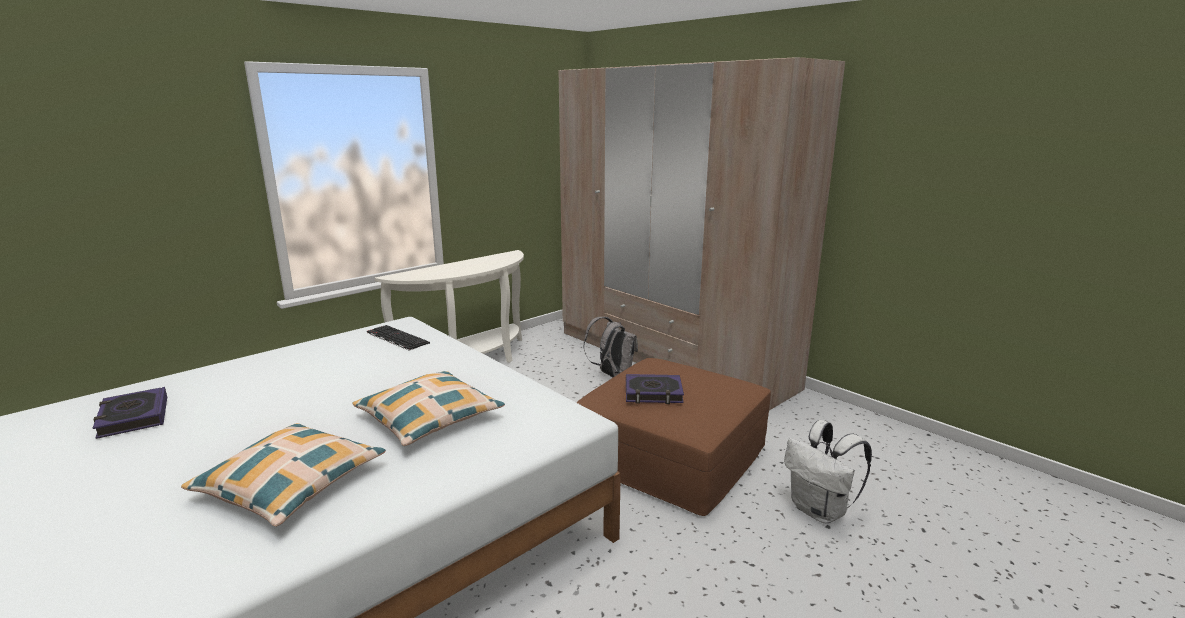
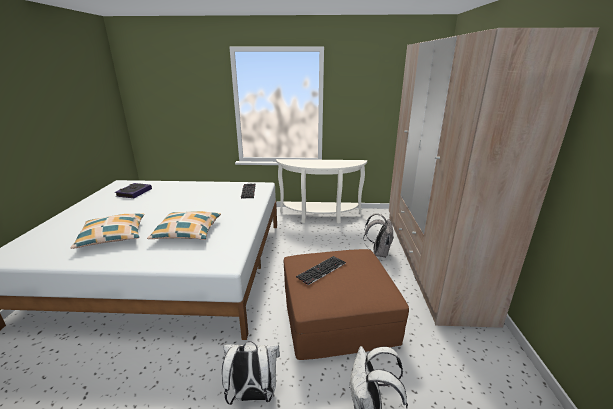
camera: 45 degrees right, 5 degrees up
(653, 393) = (321, 270): book -> keyboard
(717, 576) = (253, 395): none -> white backpack

